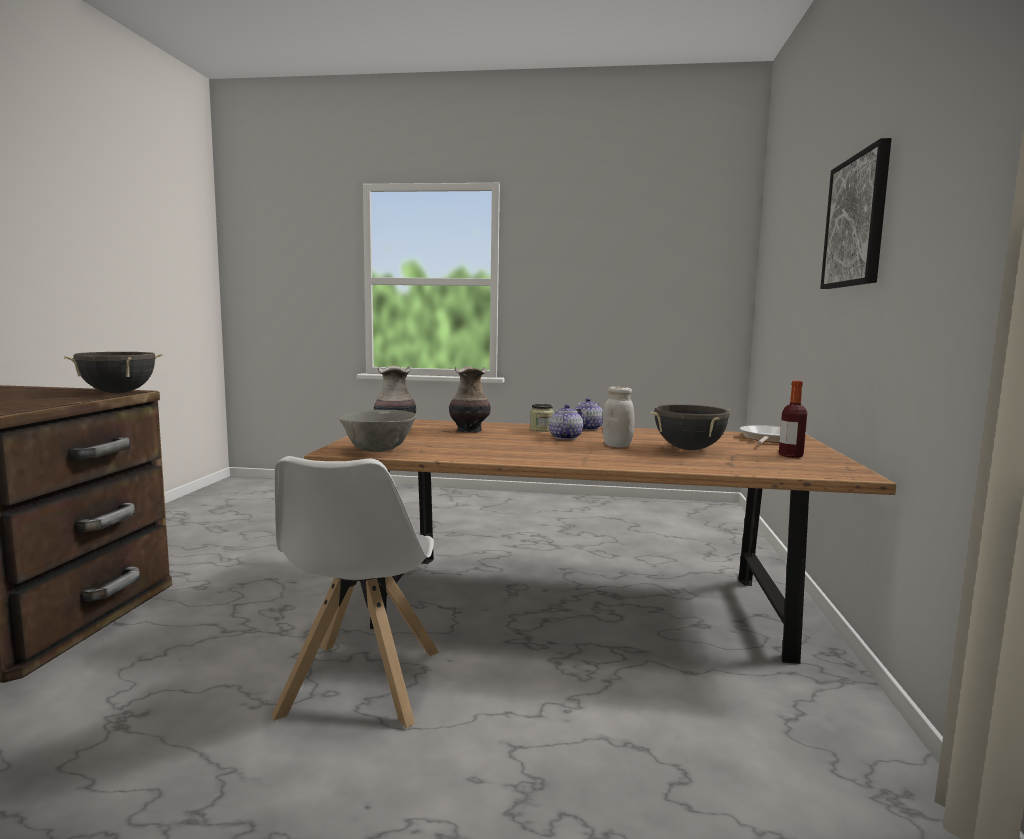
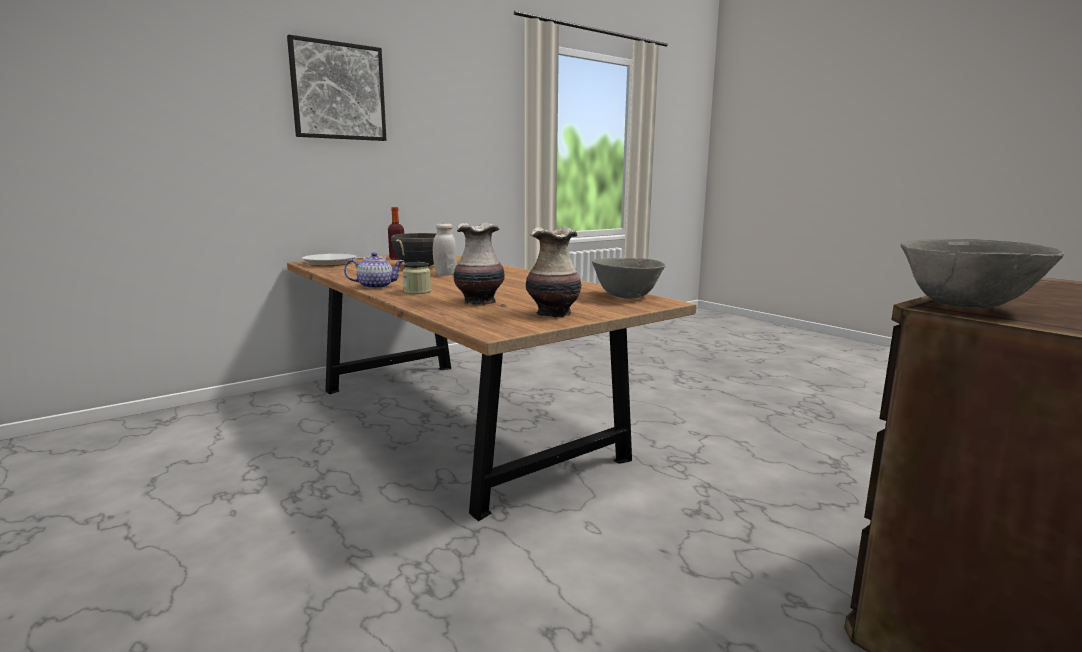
camera: 135 degrees left, 5 degrees up
(118, 393) = (966, 306): black cooking pot -> grey bowl
(360, 685) = (672, 430): chair -> none
(565, 437) = (441, 283): teapot -> none

